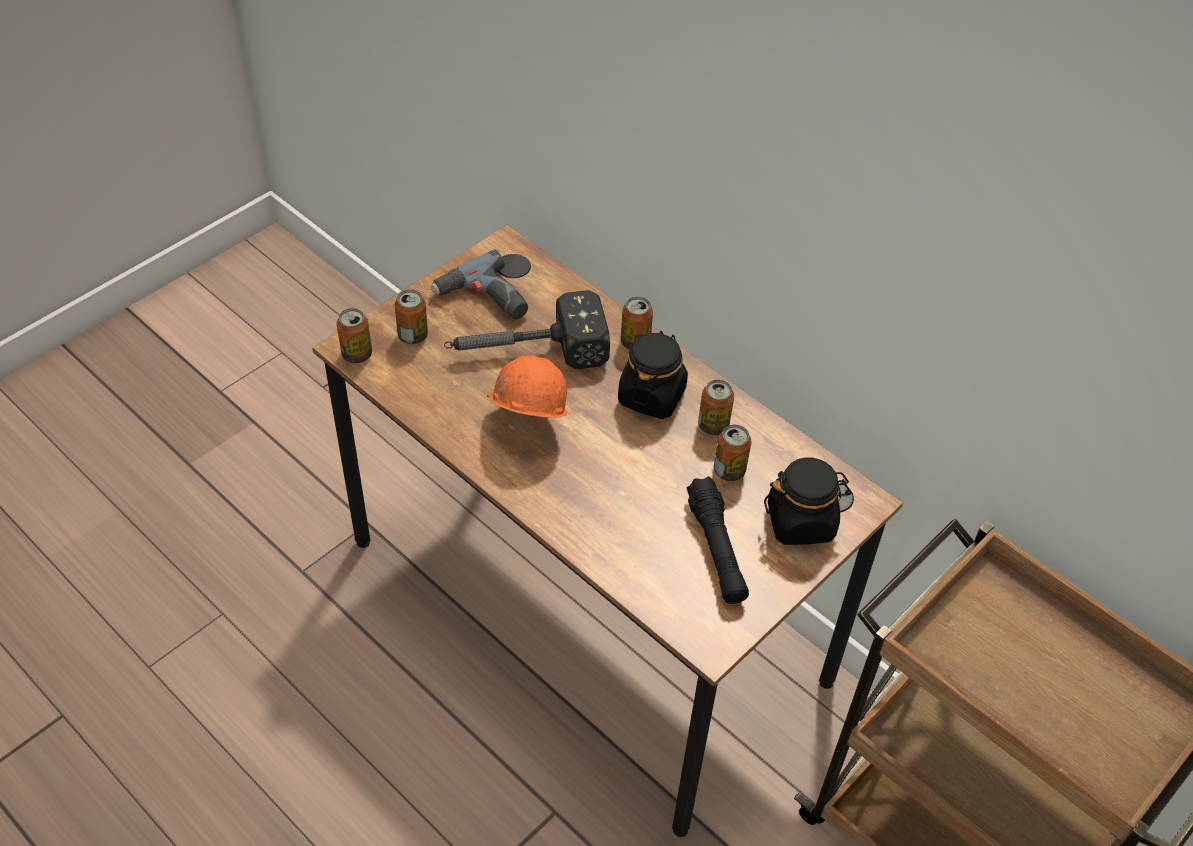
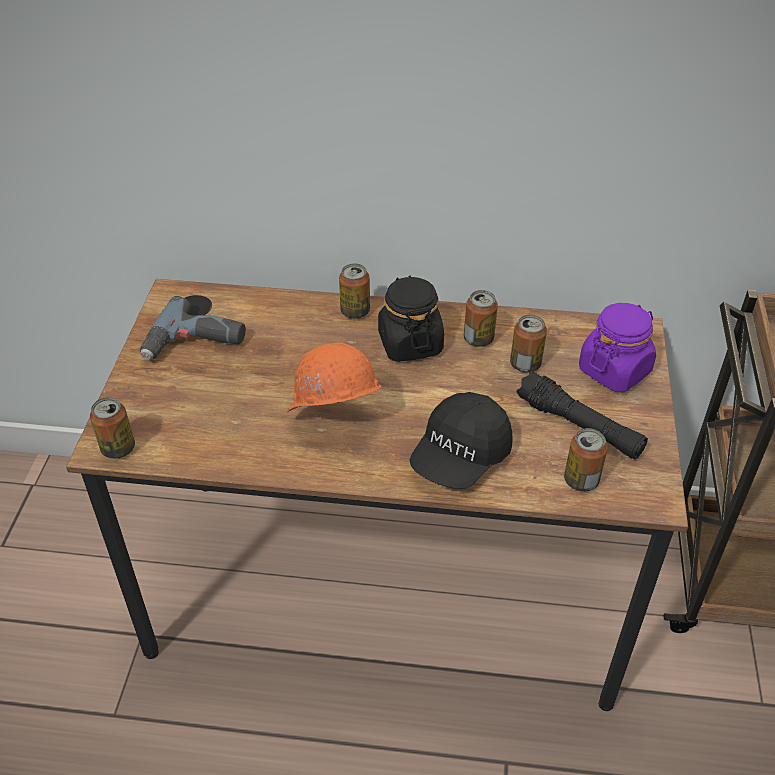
camera: 35 degrees left, 5 degrees down
(413, 335) = (157, 405): can -> can (581, 480)
(524, 351) = (271, 365): hammer -> none
(593, 513) = (460, 457): none -> black cap
(801, 522) = (614, 370): black jar -> purple jar

